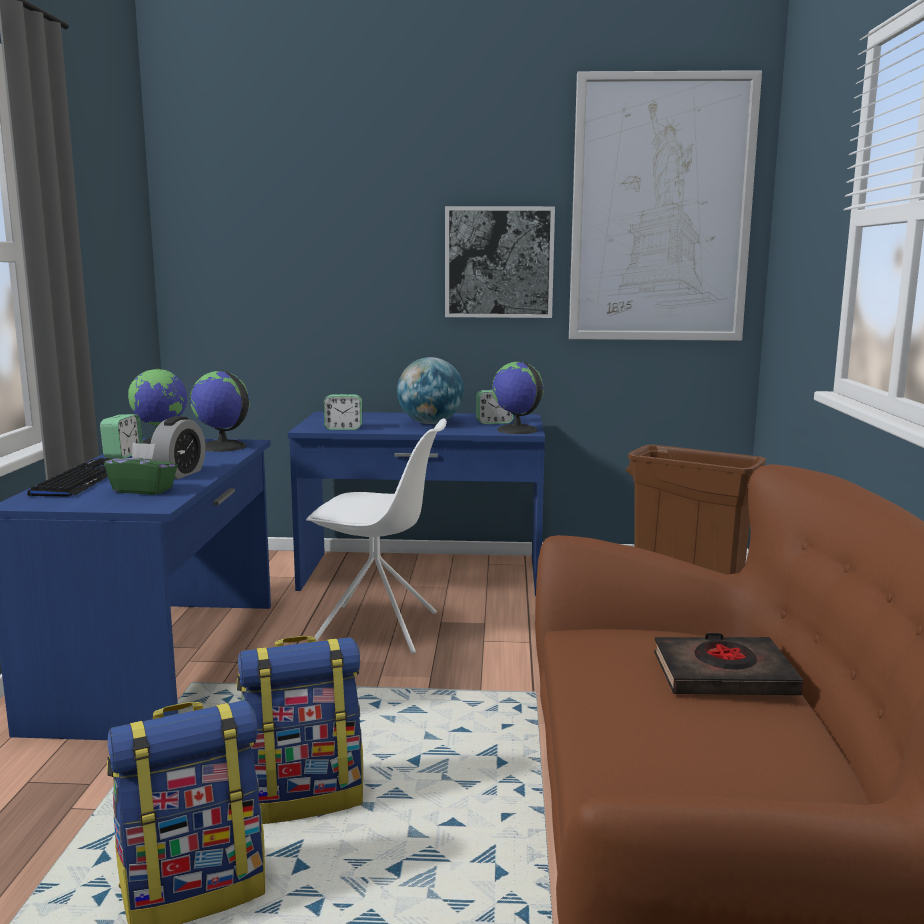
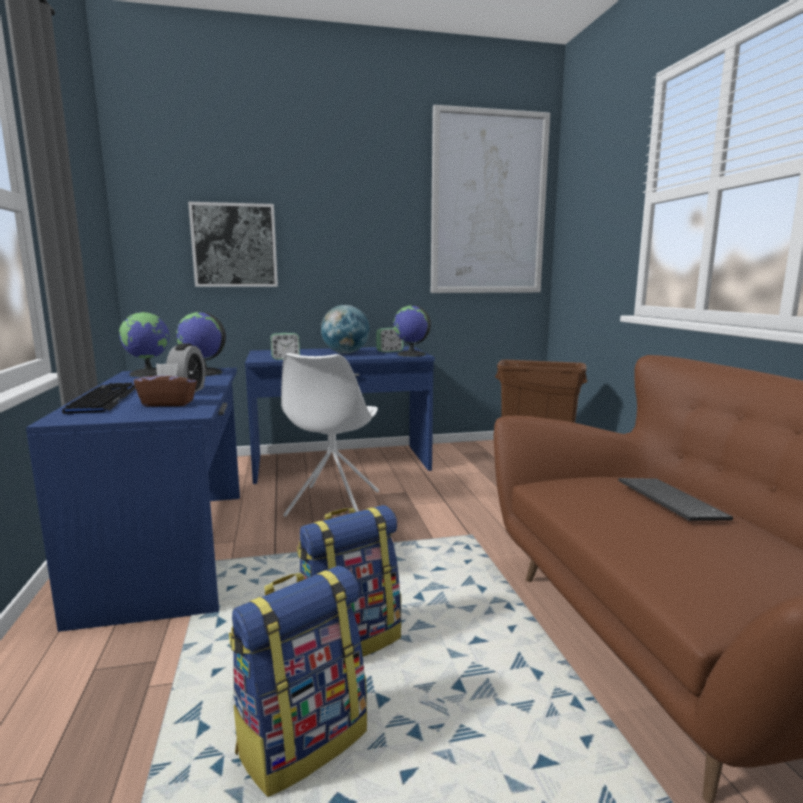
camera: 15 degrees left, 0 degrees up
(123, 455) = (123, 382): alarm clock -> none
(143, 490) = (168, 403): green tissue box -> brown tissue box
(378, 629) = (332, 504): white chair -> white chair turned 105 degrees clockwise
(499, 262) = (382, 239): picture -> picture (234, 245)
(723, 675) = (667, 501): black book -> keyboard

